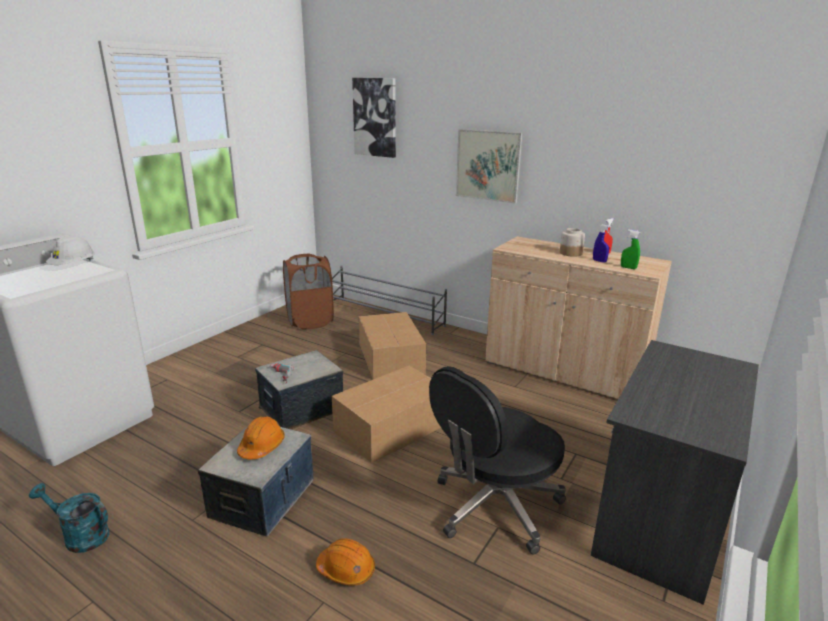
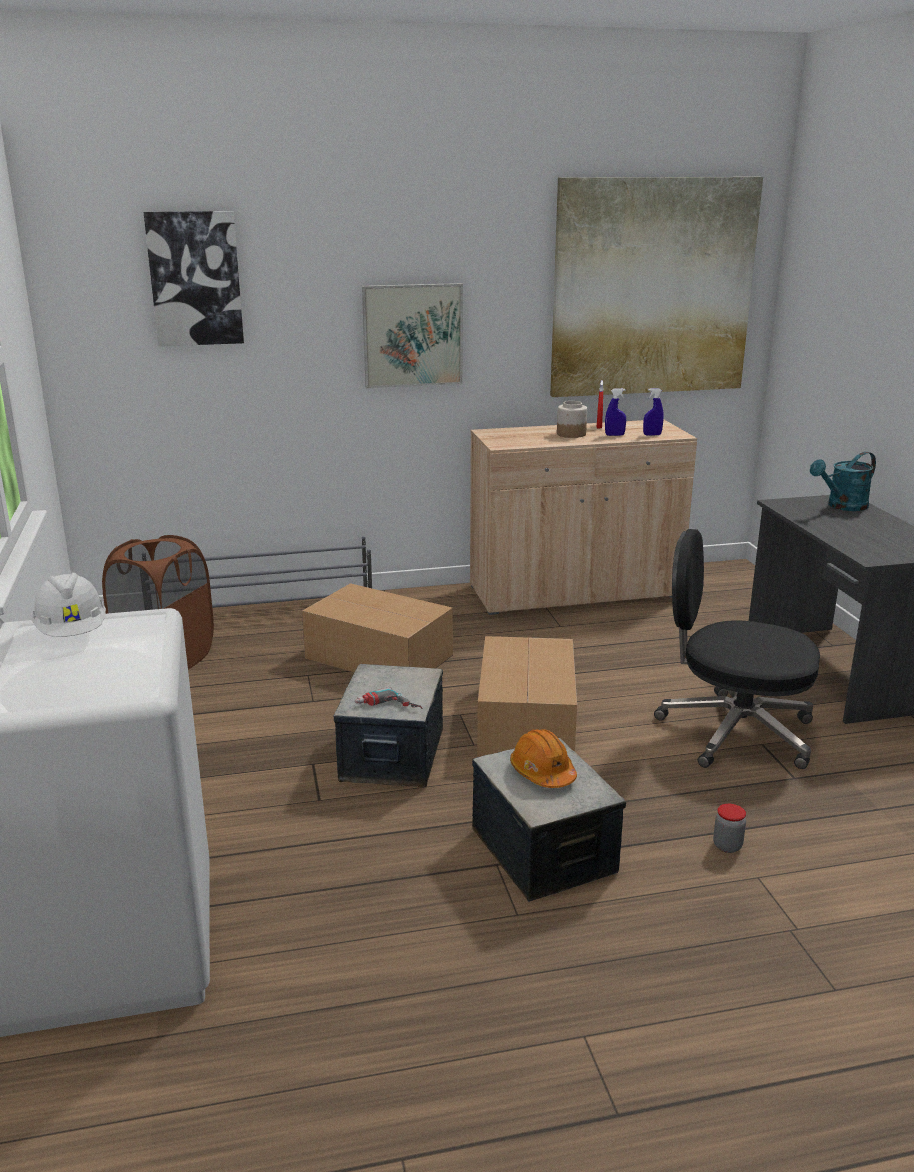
camera: 45 degrees left, 0 degrees up
(80, 536) = (432, 1016): turquoise watering can -> turquoise watering can (842, 506)
(346, 570) = (727, 846): orange hard hat -> jar
(494, 506) = (733, 731): black office chair -> black office chair turned 105 degrees clockwise
(628, 268) = (652, 435): green spray bottle -> blue spray bottle
(676, 150) = (652, 288): none -> picture

